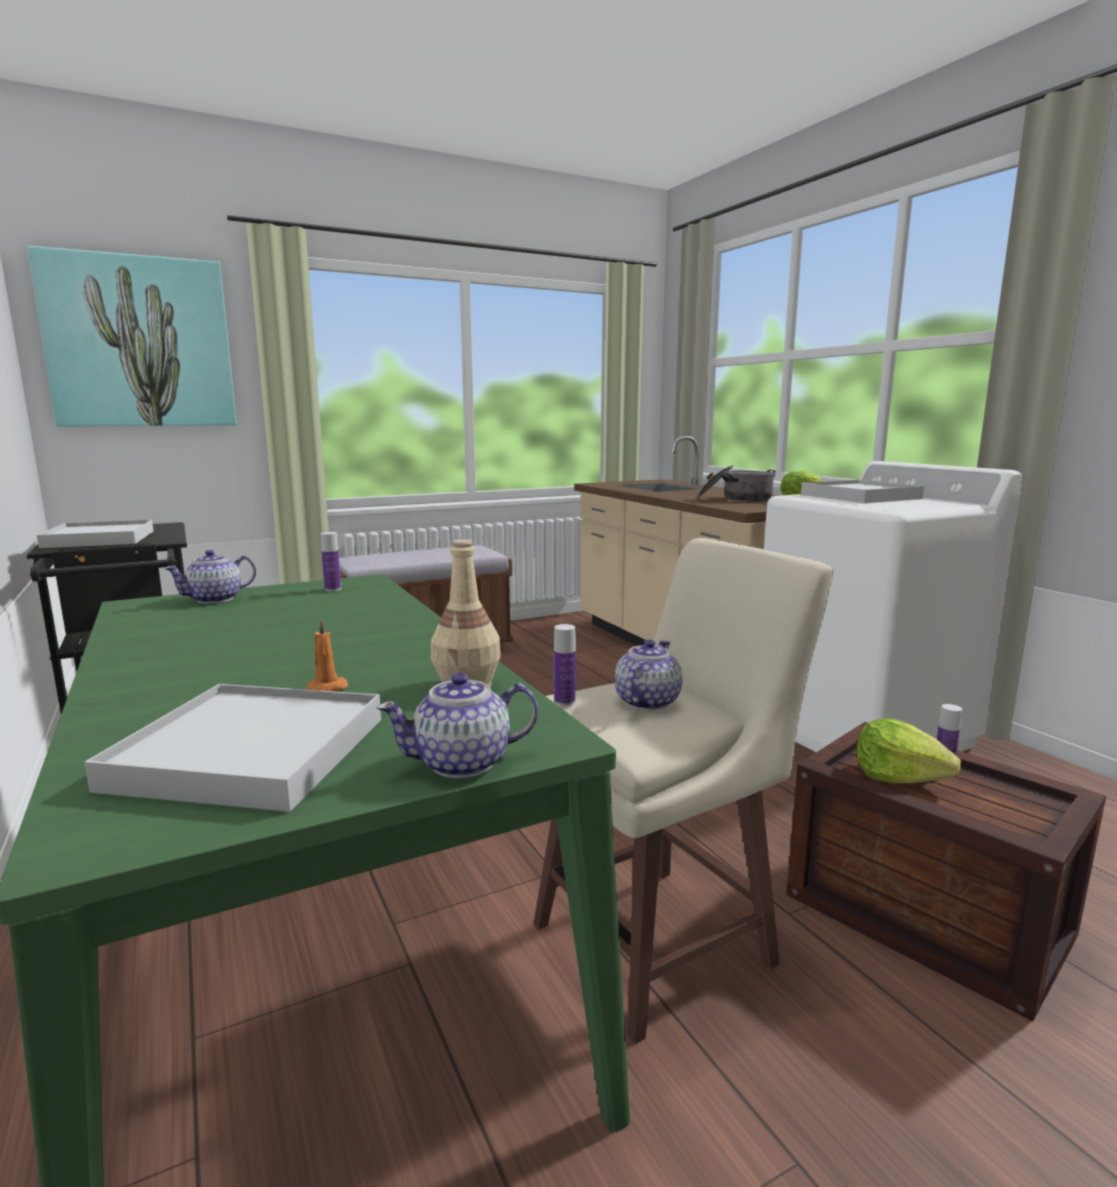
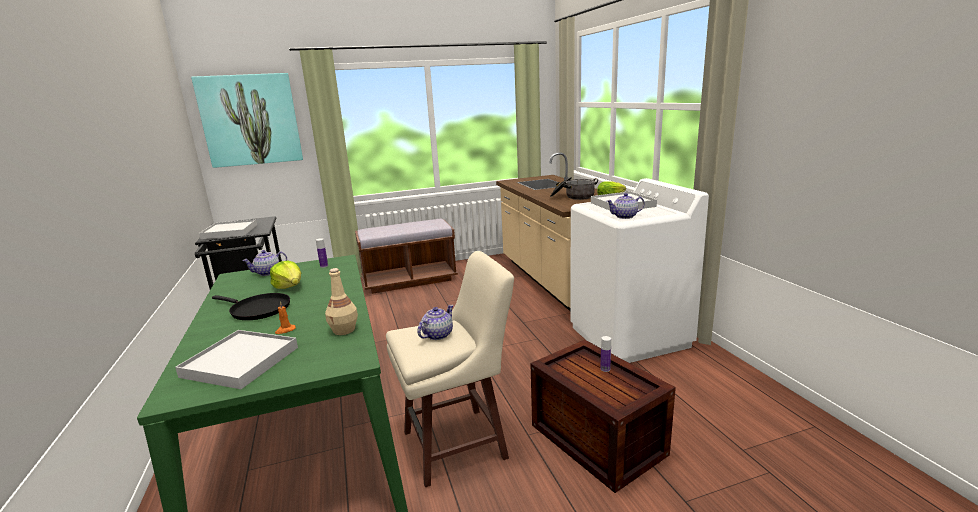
camera: 10 degrees right, 5 degrees up
(231, 656) = (258, 309): none -> black frying pan
(463, 763) = (315, 370): teapot -> teapot (625, 216)
(564, 701) = (400, 333): bottle -> none
(898, 776) = (579, 371): lettuce -> lettuce (289, 286)

